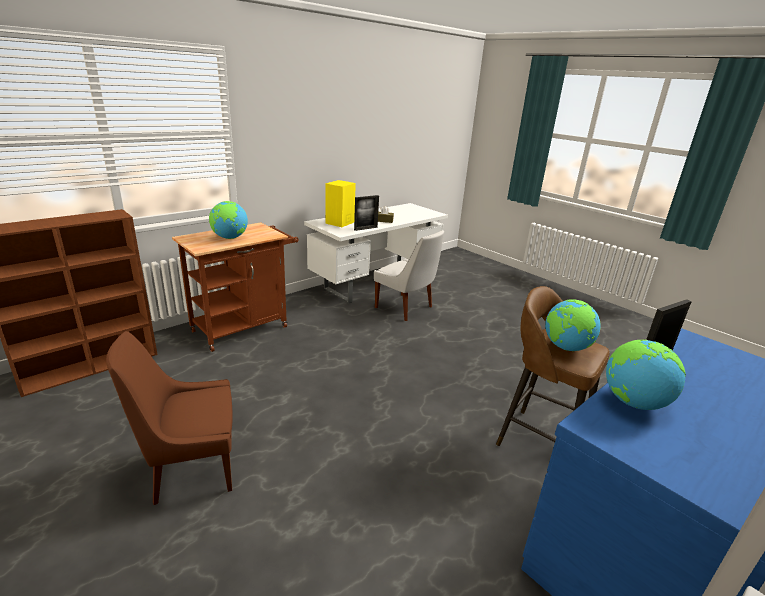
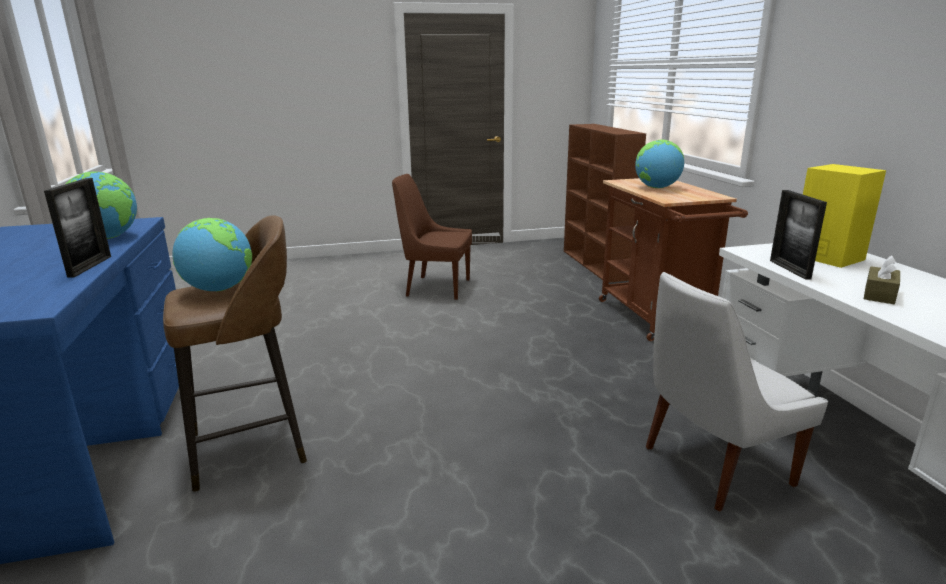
camera: 120 degrees right, 5 degrees down
(191, 468) = (435, 287): brown chair -> brown chair turned 90 degrees counterclockwise

